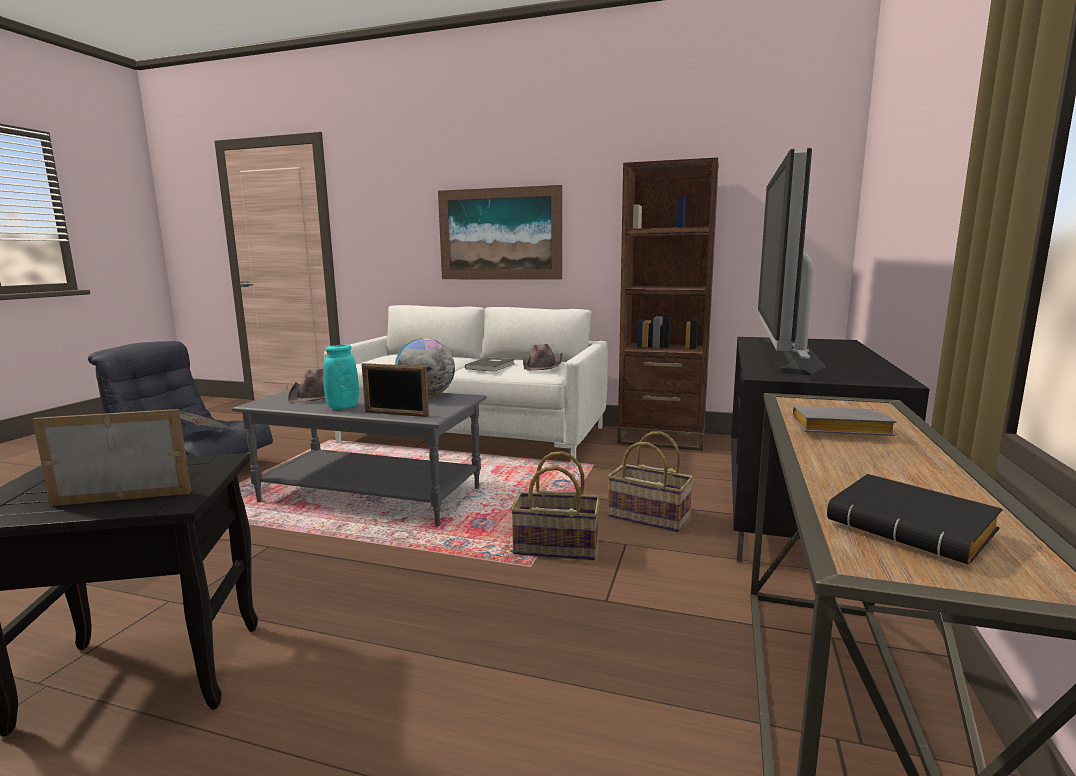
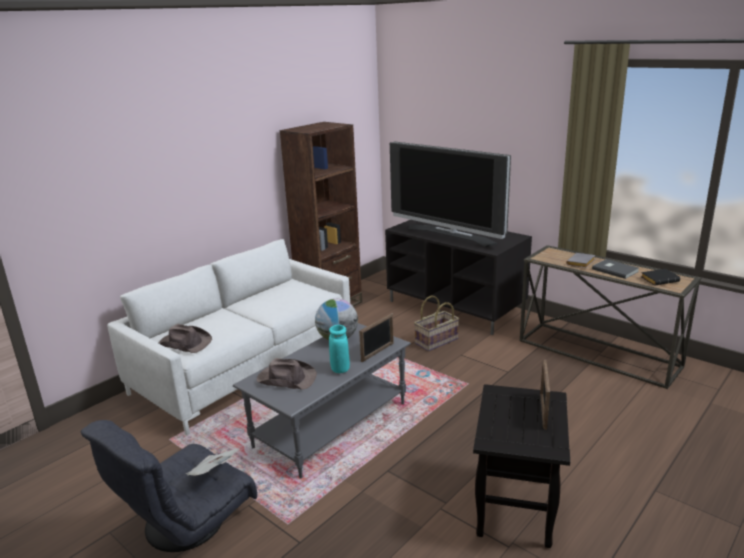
camera: 65 degrees left, 10 degrees up
(492, 366) = (280, 305): grey book -> grey book (615, 270)
(499, 234) = (191, 197): picture -> none
(542, 365) = (300, 290): brown hat -> brown hat (185, 343)
(555, 548) = (453, 373): basket -> none

